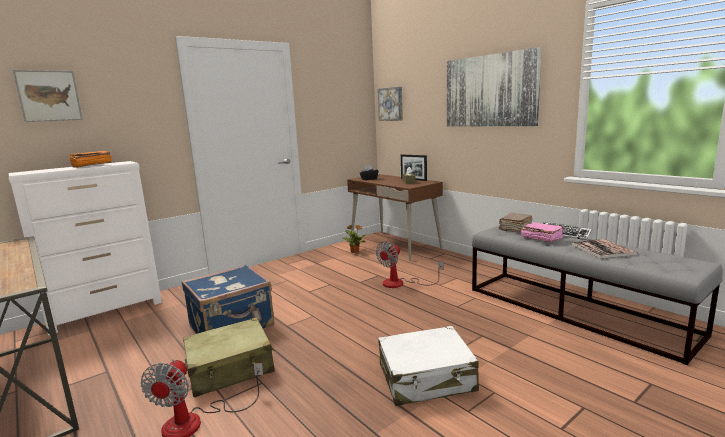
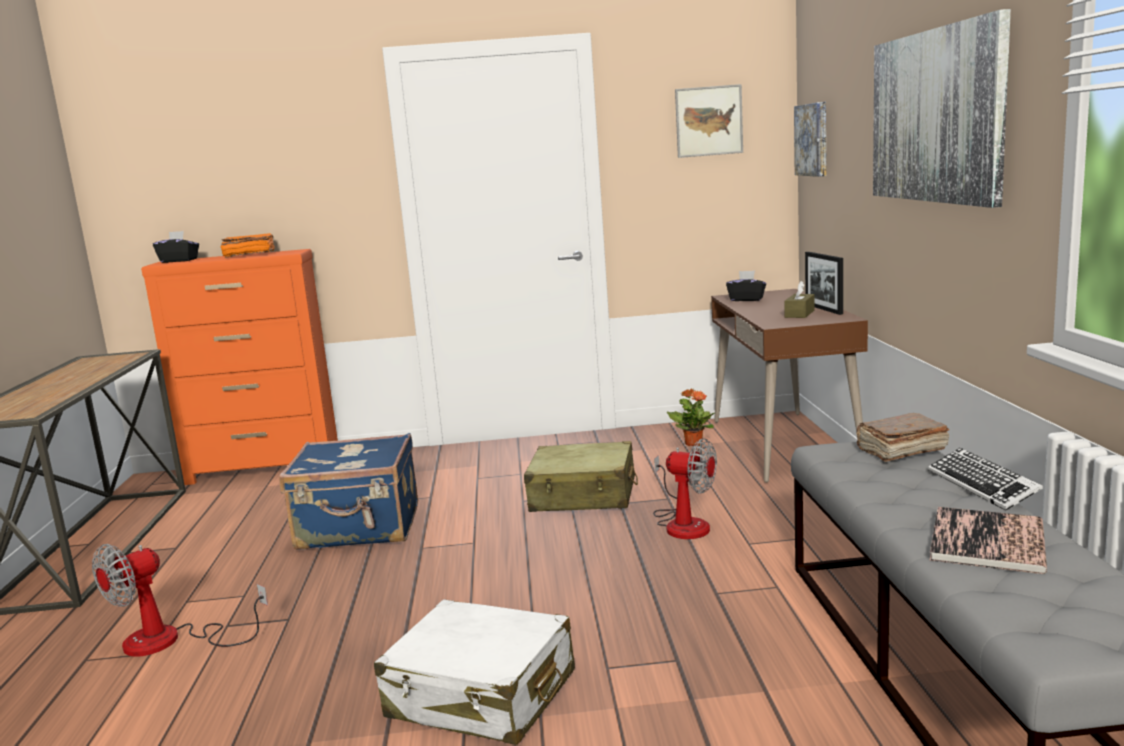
camera: 35 degrees right, 0 degrees up
(33, 171) = (179, 261): none -> black tissue box
(49, 96) = (209, 155): picture -> picture (709, 121)
(107, 312) = (265, 469): white dresser -> orange dresser
(230, 368) = (283, 587): beige suitcase -> beige suitcase (583, 495)
(401, 283) = (683, 523): fan -> fan turned 135 degrees counterclockwise
(541, 238) = (904, 485): pink book -> none

